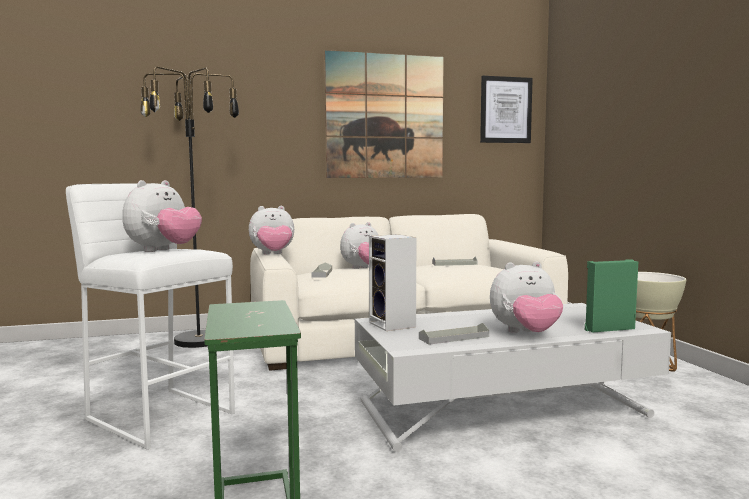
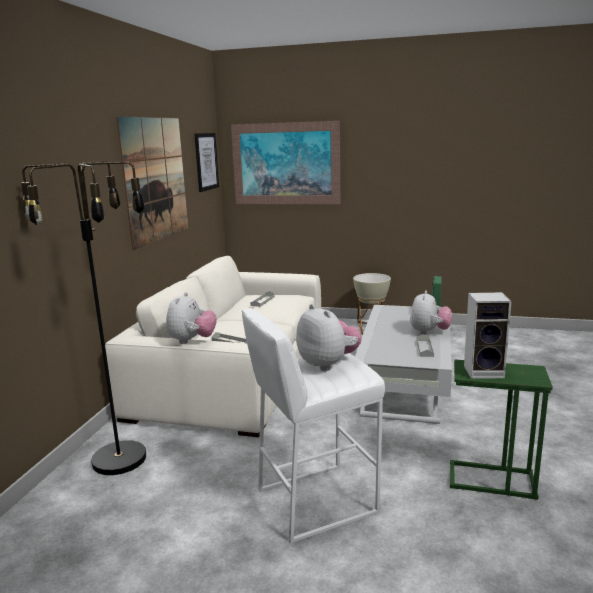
camera: 60 degrees left, 10 degrees up
(364, 268) = (223, 326): plush toy -> none
(394, 325) = (382, 355): speaker -> speaker (485, 371)
(597, 108) = (285, 164): none -> picture

